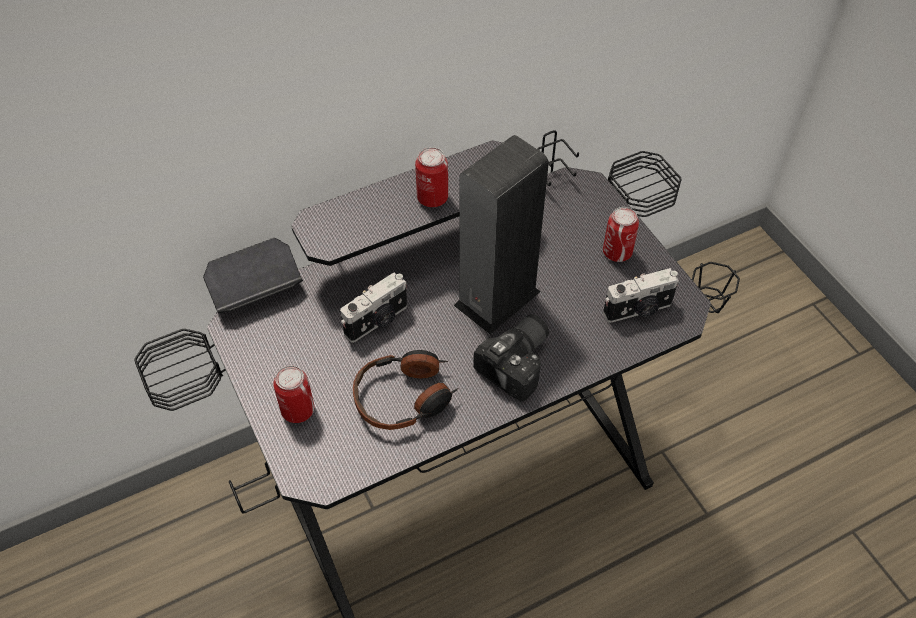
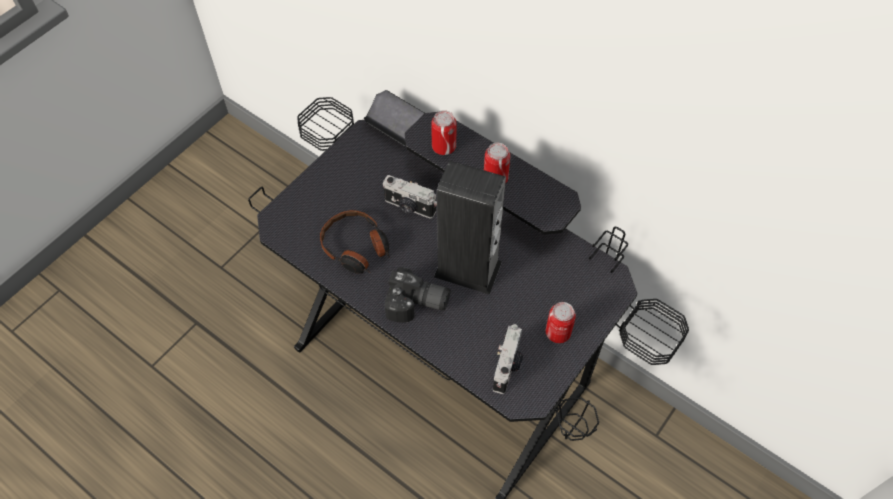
camera: 65 degrees right, 5 degrees up
(298, 410) = (319, 195): can -> can (444, 147)
(638, 310) = (508, 366): camera -> camera turned 120 degrees counterclockwise

